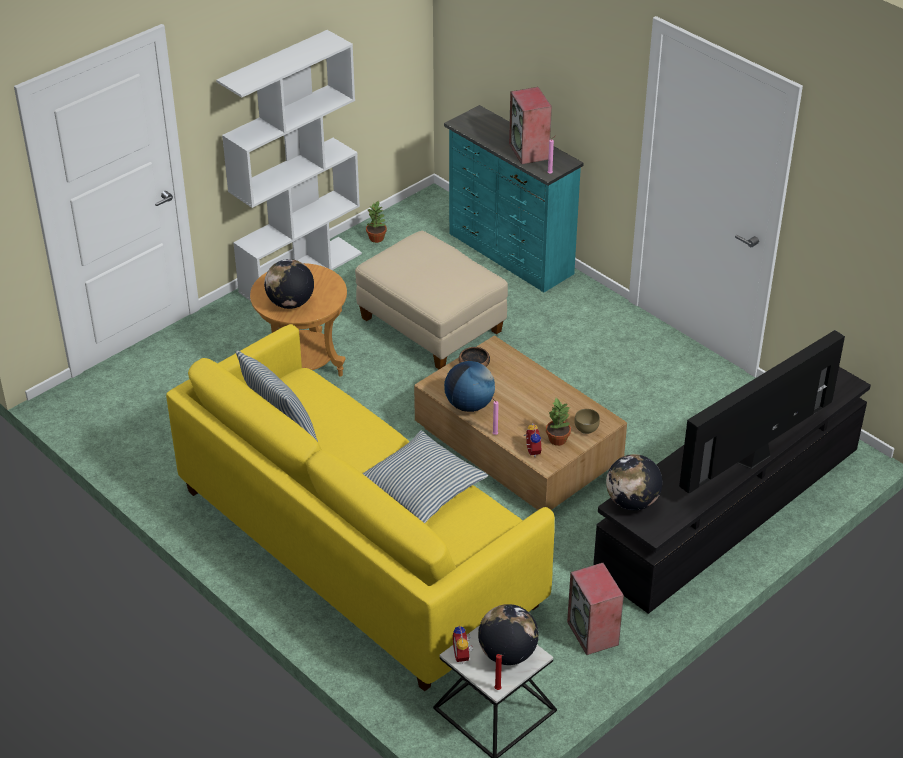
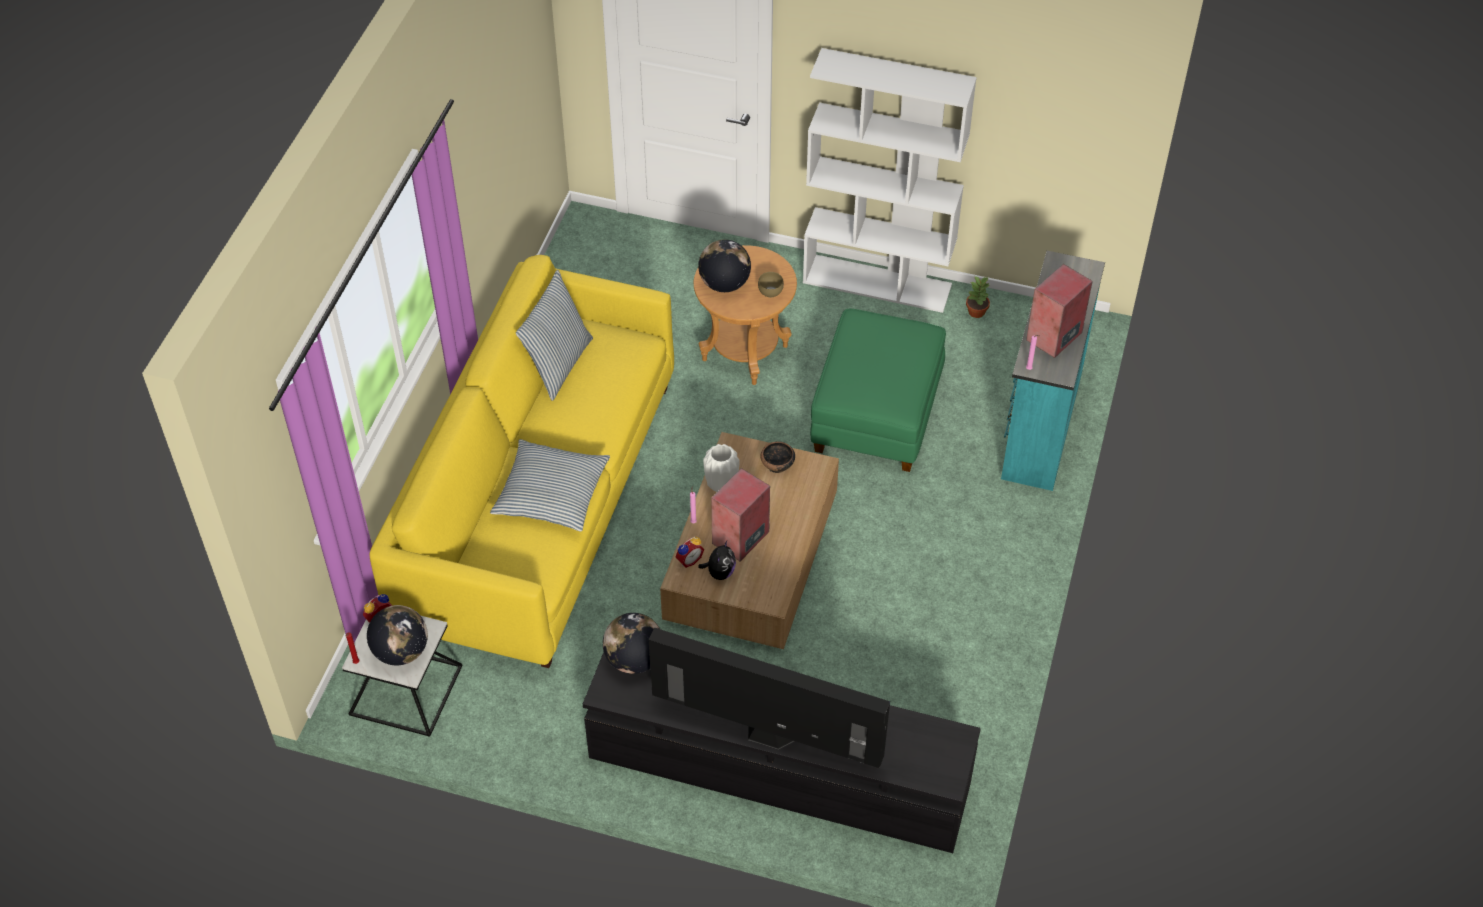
camera: 60 degrees right, 10 degrees up
(432, 326) = (877, 416): beige ottoman -> green ottoman
(469, 405) = (721, 485): globe -> white vase
(557, 439) = (720, 572): potted plant -> plush toy
(586, 430) = (749, 590): brown bowl -> brown bowl (769, 293)
(593, 633) = (540, 725): speaker -> speaker (740, 538)

